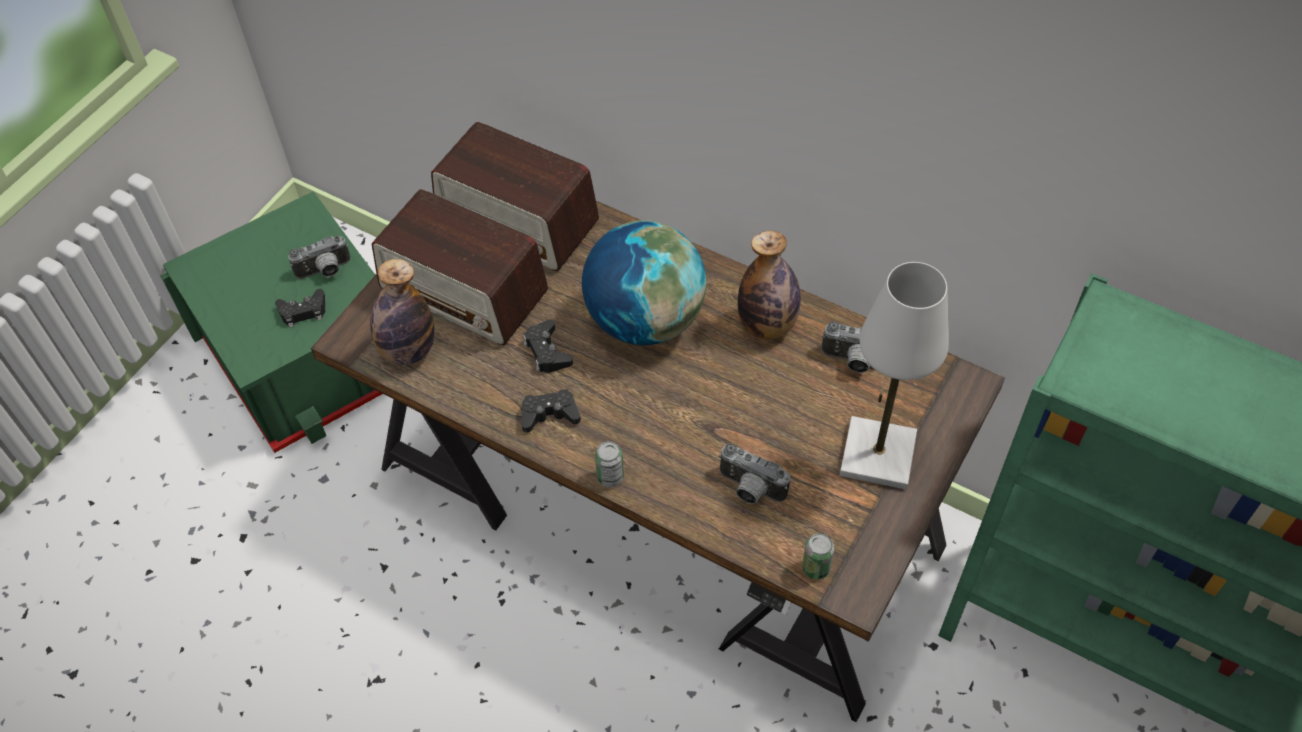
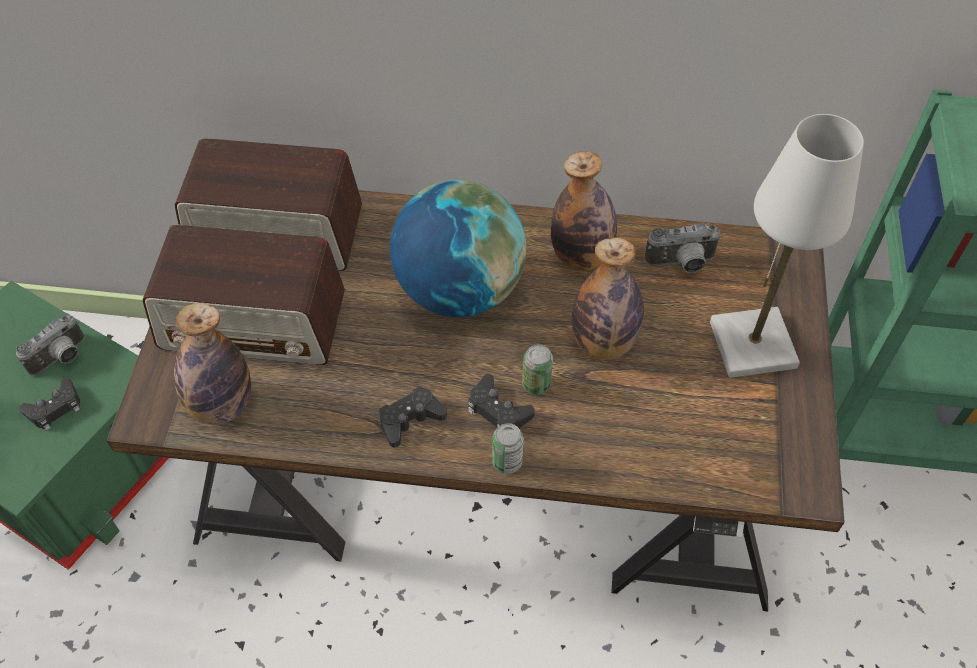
camera: 25 degrees left, 0 degrees up
(547, 352) = (375, 355): black game controller -> black game controller (498, 411)
(745, 407) = (603, 342): none -> bottle
(749, 490) = (651, 423): camera -> none
(816, 568) = (758, 478): can -> can (536, 384)

